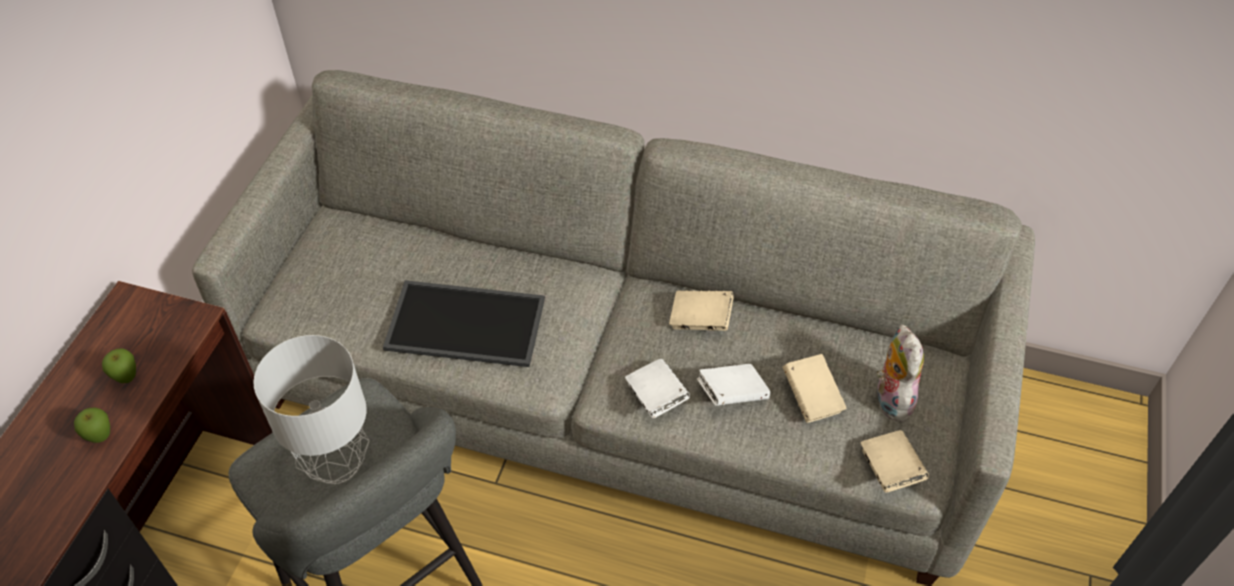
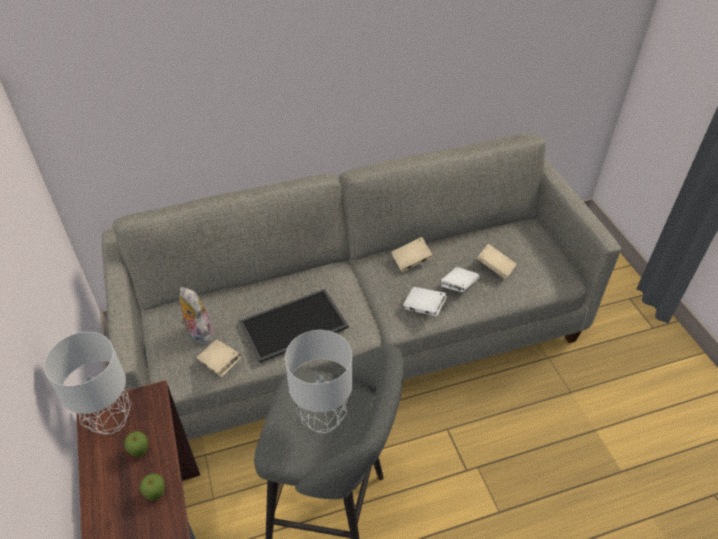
camera: 35 degrees left, 5 degrees down
(133, 323) = (112, 420): none -> grey table lamp
(890, 398) = (526, 251): plush toy -> plush toy (198, 333)
(890, 469) = (555, 281): beige book -> beige book (220, 364)

